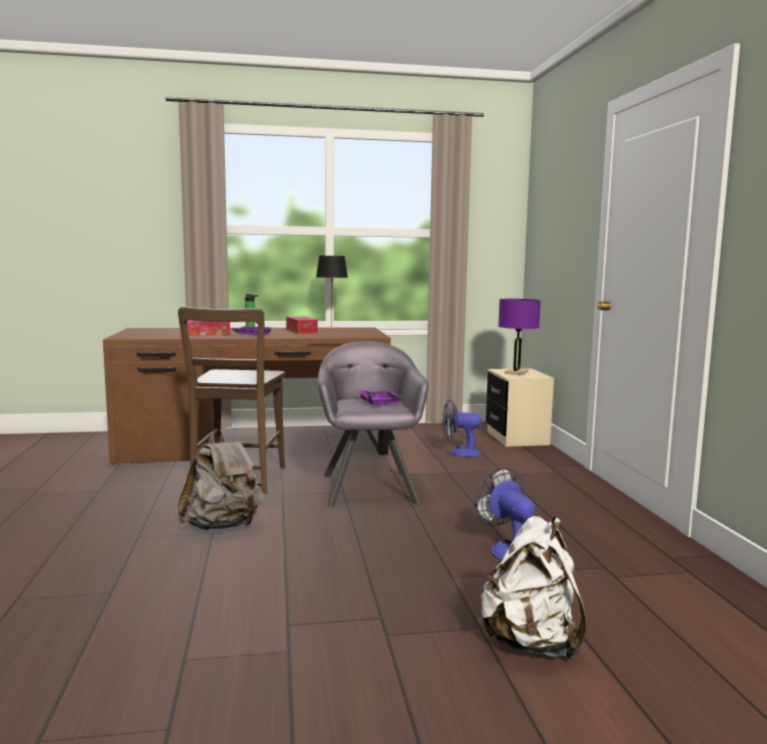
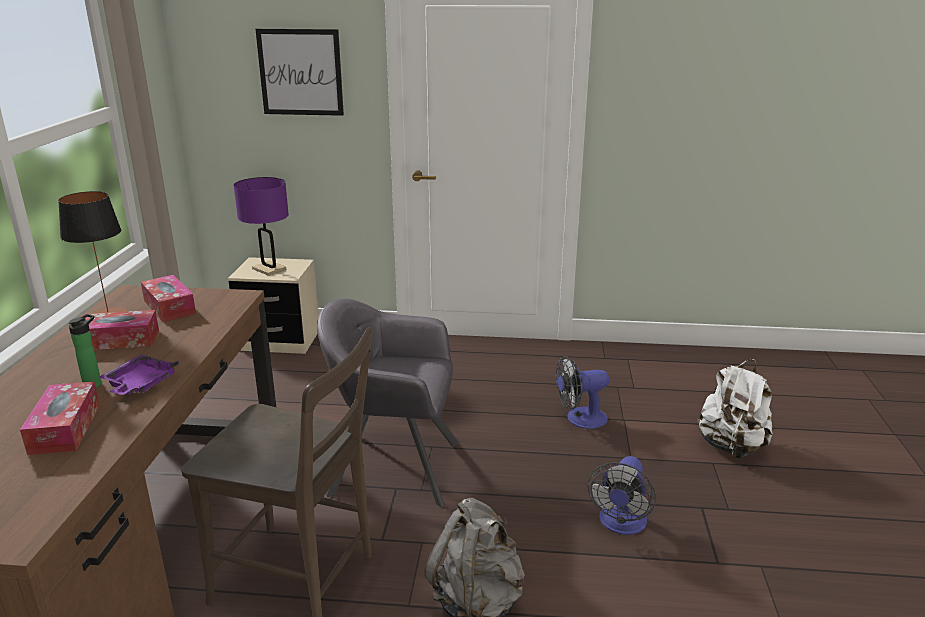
camera: 75 degrees left, 15 degrees up
(349, 332) = (169, 307): none -> tissue box
(378, 403) = (407, 369): purple tray -> none
(459, 452) = (303, 384): fan -> fan (621, 524)
(566, 214) = (300, 72): none -> picture

